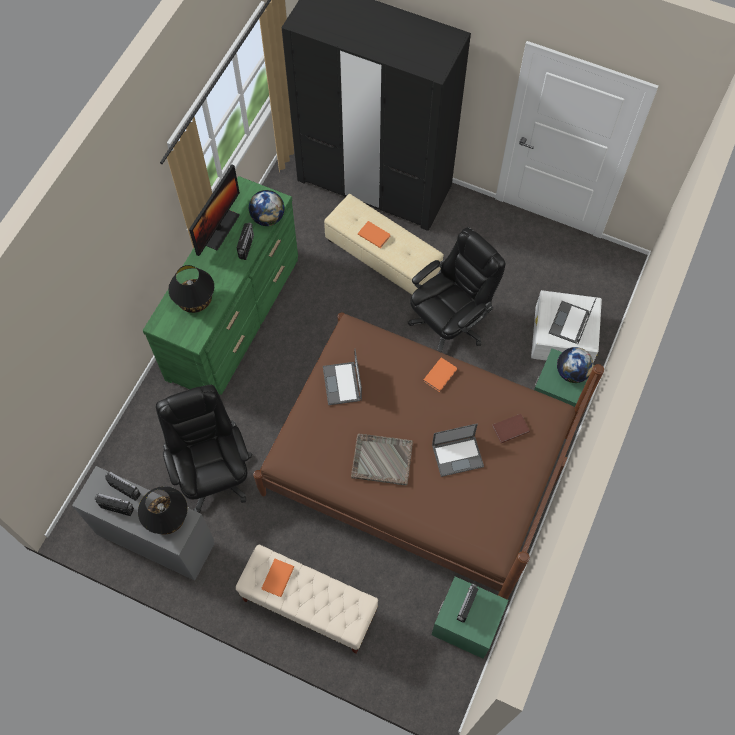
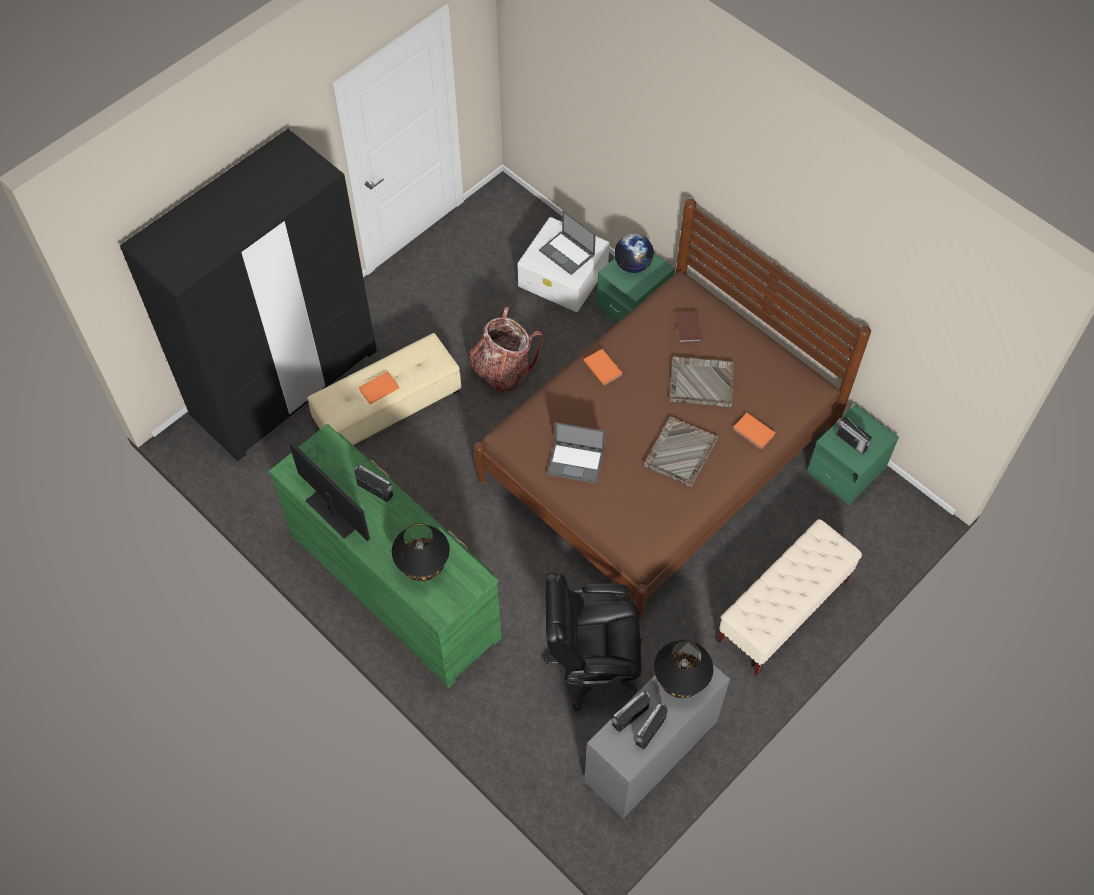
camera: 70 degrees left, 5 degrees down
(268, 218) = (345, 456): globe -> none
(277, 578) = (768, 606): orange book -> orange book (753, 432)
(449, 322) = (502, 370): black office chair -> backpack
(458, 455) = (700, 382): laptop -> grey tray

